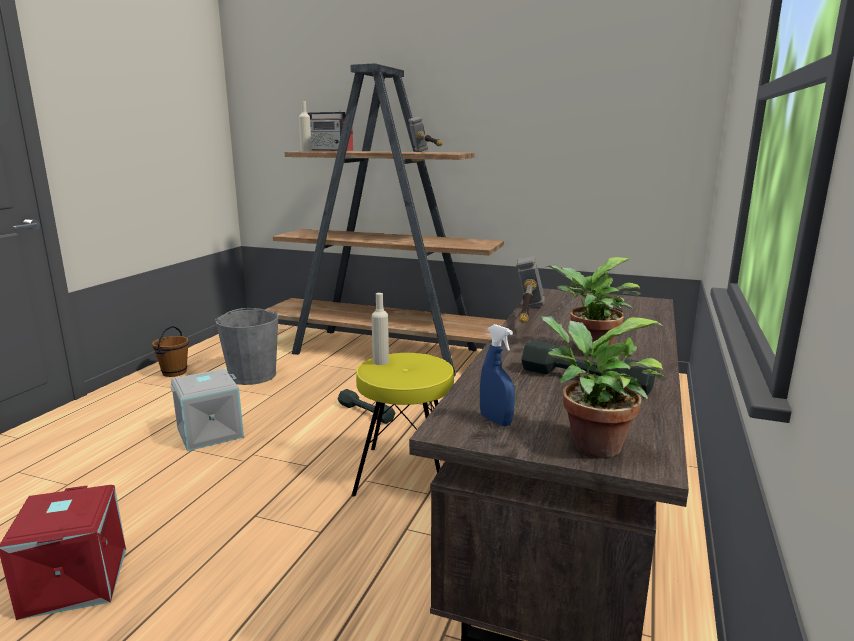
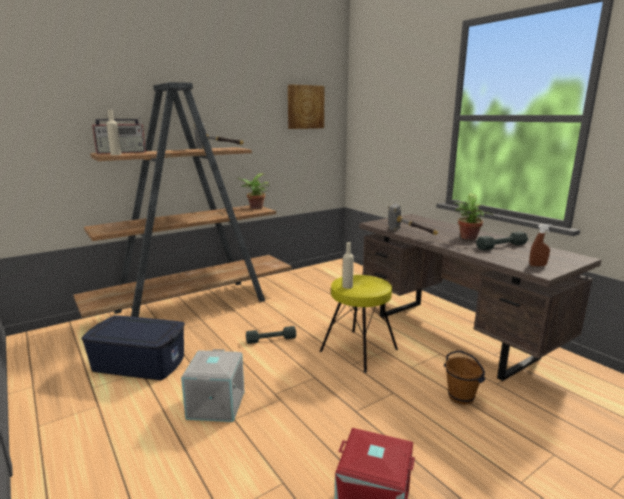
camera: 55 degrees left, 0 degrees up
(174, 372) = (58, 399): brown bucket -> brown bucket (460, 397)
(252, 375) = (139, 363): grey bucket -> blue storage box
(495, 420) = (537, 265): blue spray bottle -> brown spray bottle
(589, 445) = (565, 260): potted plant -> potted plant (255, 208)
(623, 91) = (305, 107): none -> picture

